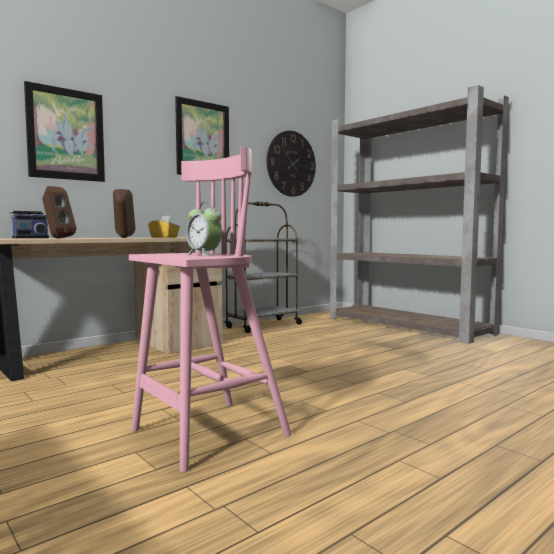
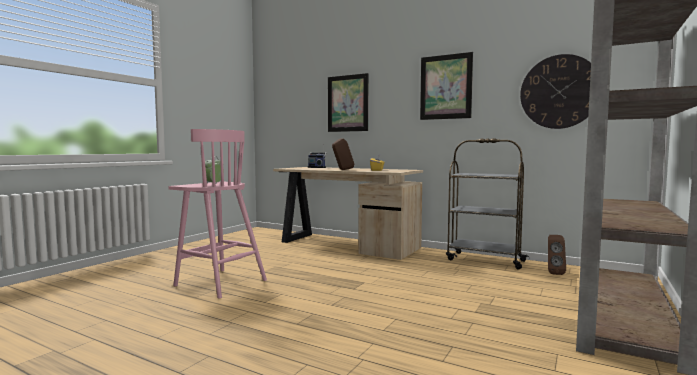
camera: 70 degrees right, 0 degrees up
(57, 238) = (311, 168): brown speaker -> brown speaker (554, 273)

